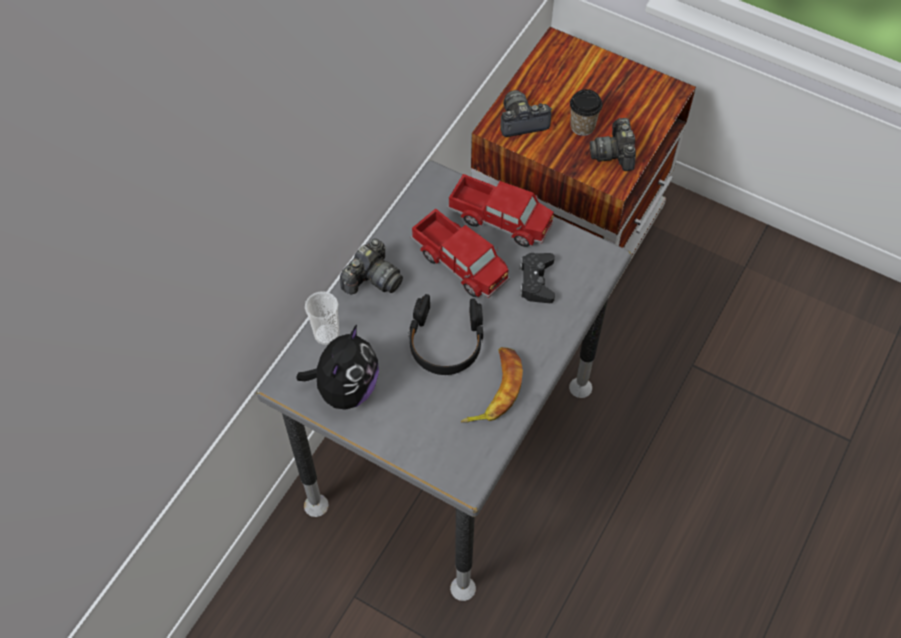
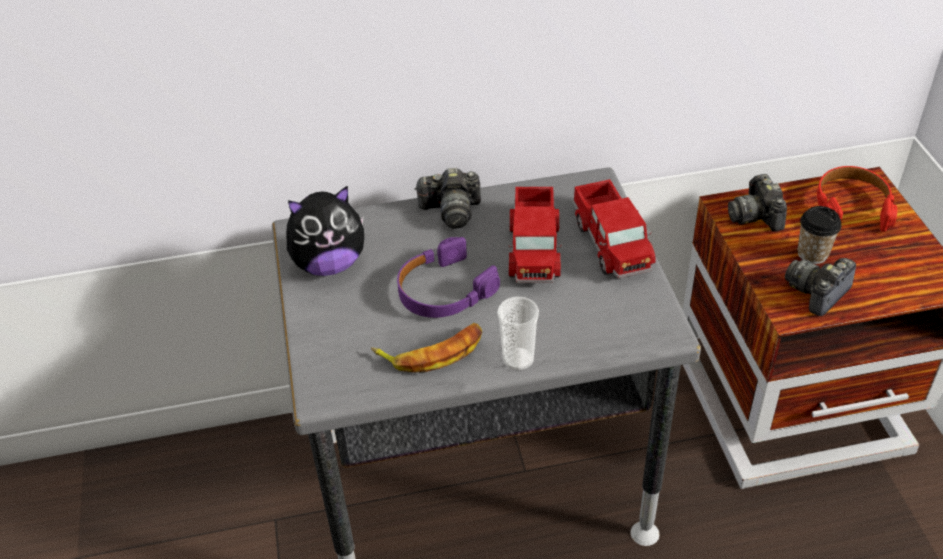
camera: 50 degrees right, 15 degrees down
(326, 334) = (367, 221): cup -> cup (518, 359)
(445, 342) = (444, 290): black headphones -> purple headphones
(521, 122) = (756, 215): camera -> camera turned 135 degrees counterclockwise
(536, 281) = (579, 305): black game controller -> none
(567, 71) = (852, 206): none -> red headphones

